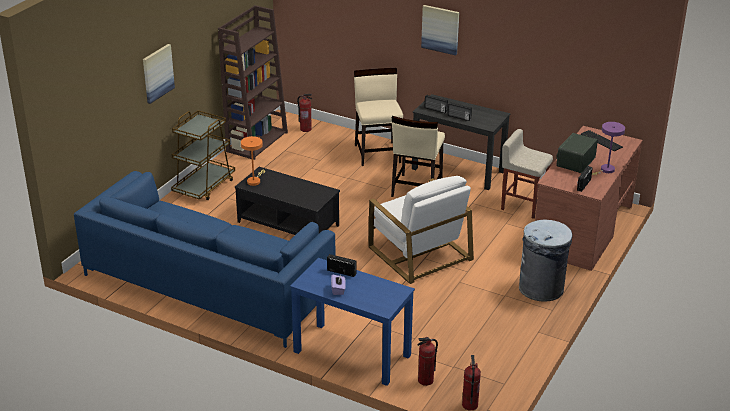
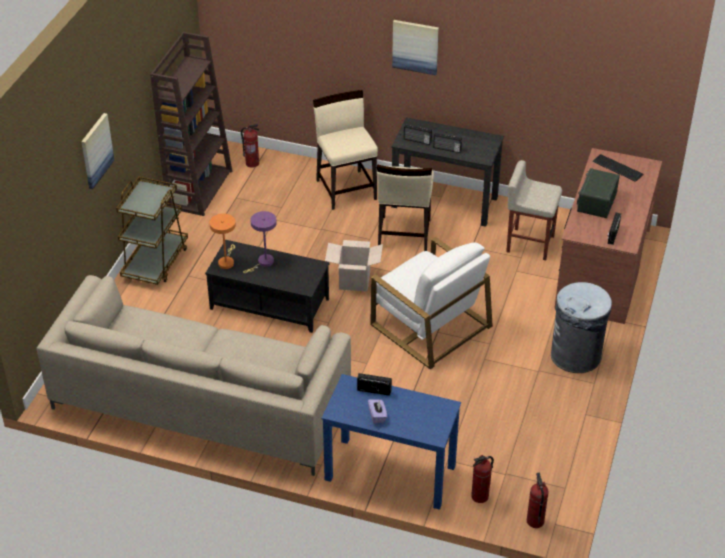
camera: 10 degrees left, 10 degrees up
(208, 285) = (201, 402): blue sofa -> beige sofa
(364, 216) = (354, 281): none -> cardboard box
(605, 170) = (632, 211): purple table lamp -> purple table lamp (263, 263)

